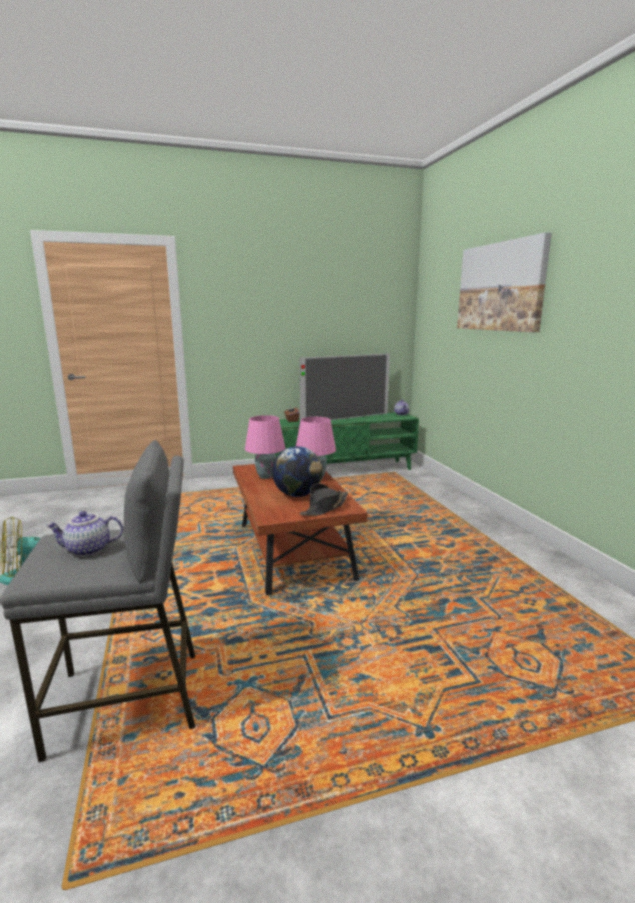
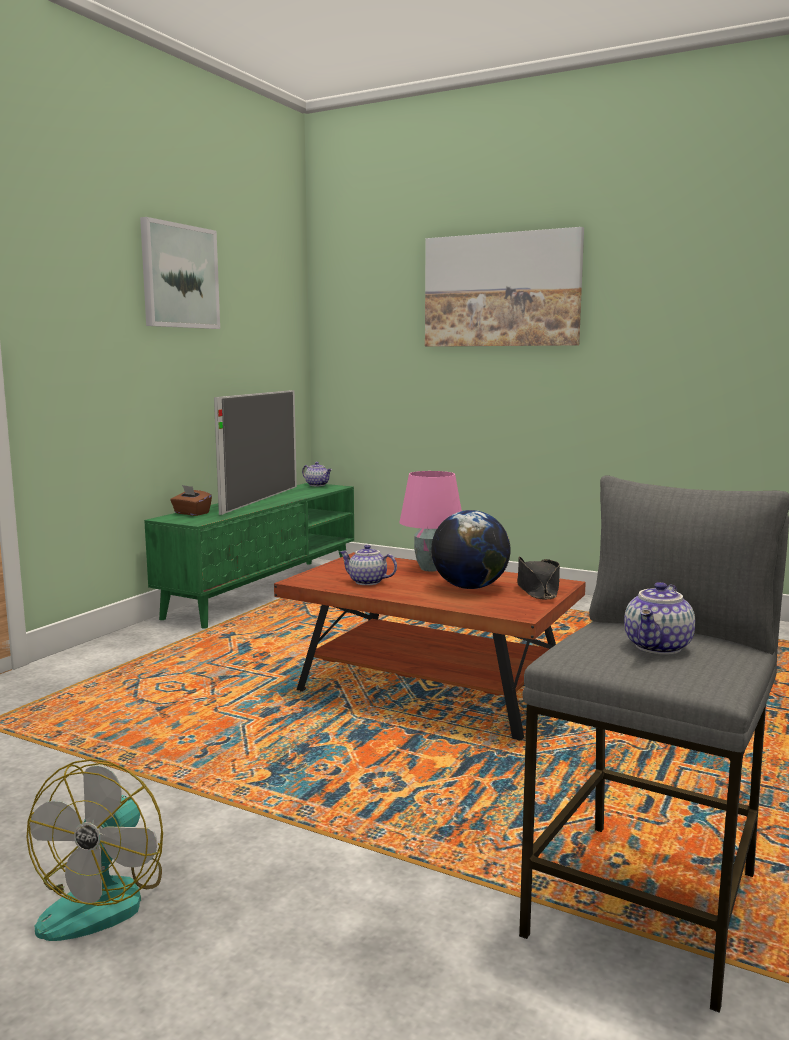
camera: 45 degrees left, 5 degrees down
(265, 477) = (366, 582): pink table lamp -> teapot
(301, 288) = (179, 276): none -> picture

